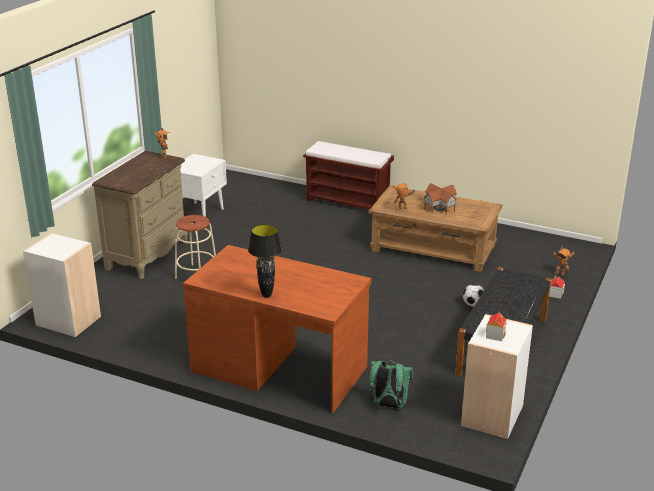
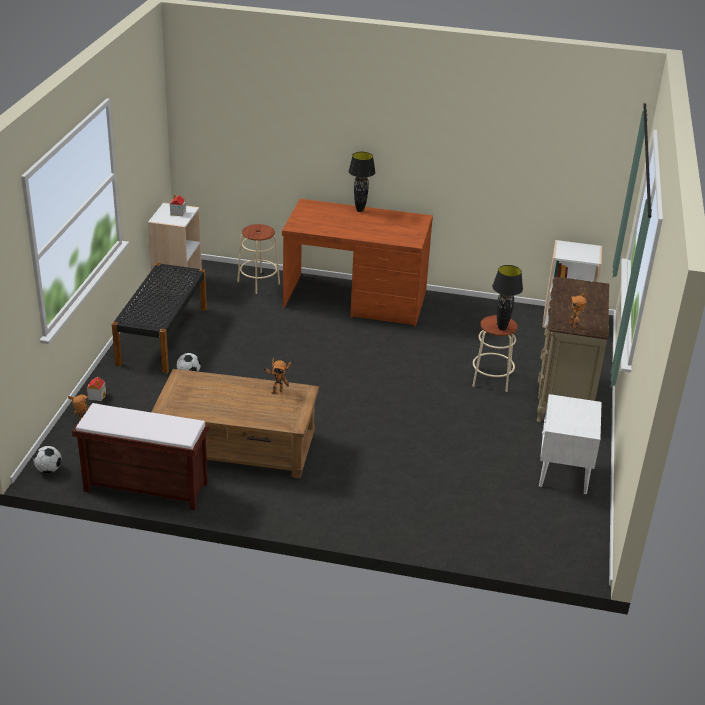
camera: 165 degrees right, 5 degrees up
(193, 218) = (501, 328): none -> black table lamp
(348, 202) = (372, 524): brown bench -> brown bench (145, 487)
(388, 405) = (258, 283): green backpack -> beige stool
(439, 207) = (231, 400): toy house -> none
(576, 247) = (49, 470): none -> football

